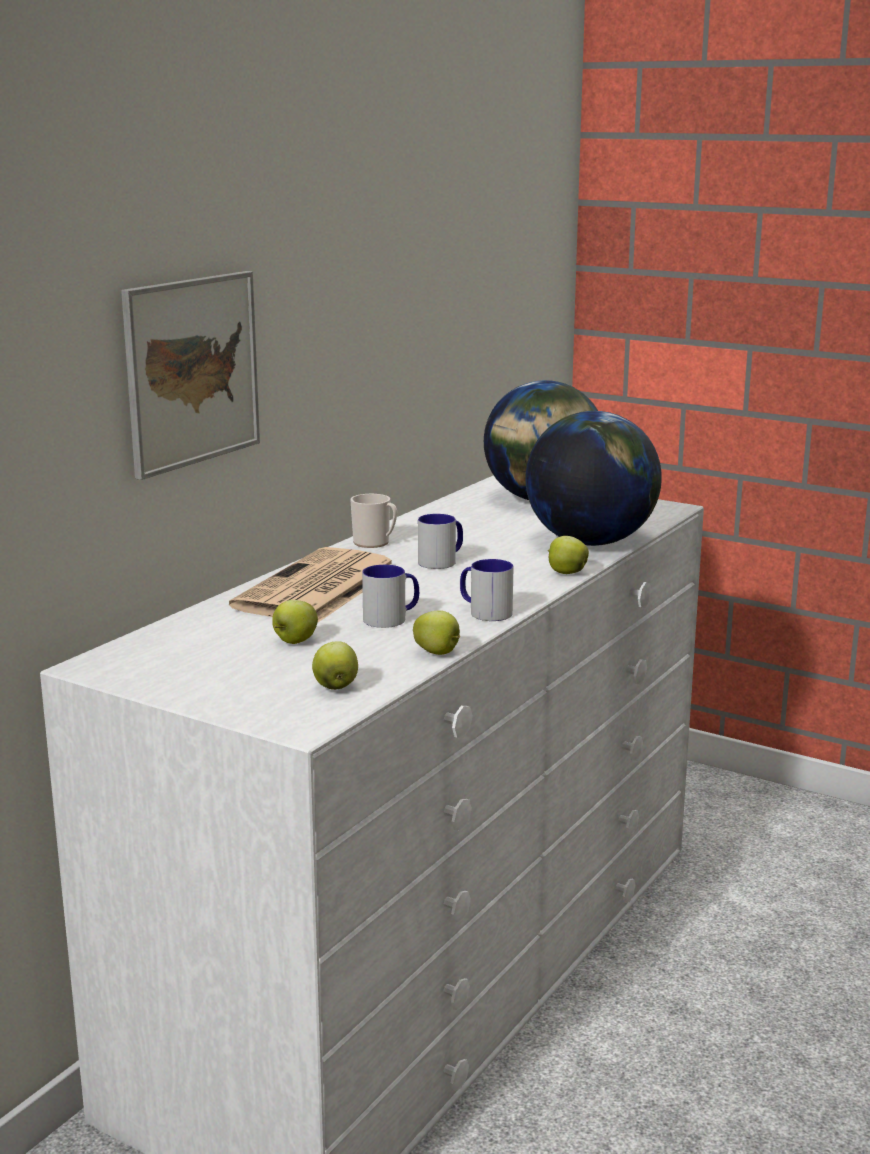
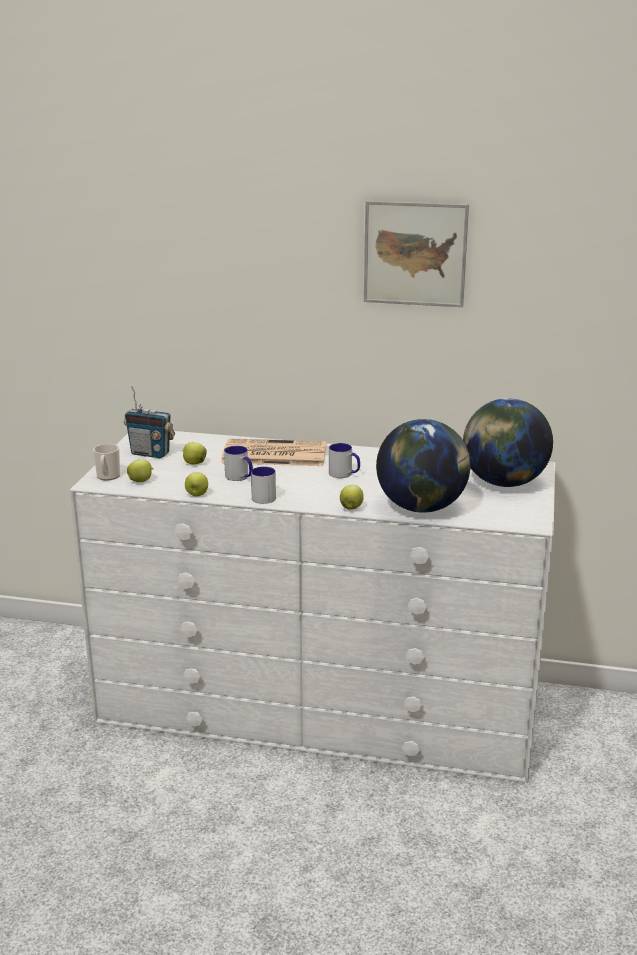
camera: 70 degrees right, 5 degrees up
(192, 371) = (249, 319): picture -> picture (415, 253)
(206, 668) = (150, 453): none -> radio
(375, 543) = (362, 454): mug -> mug (107, 477)

